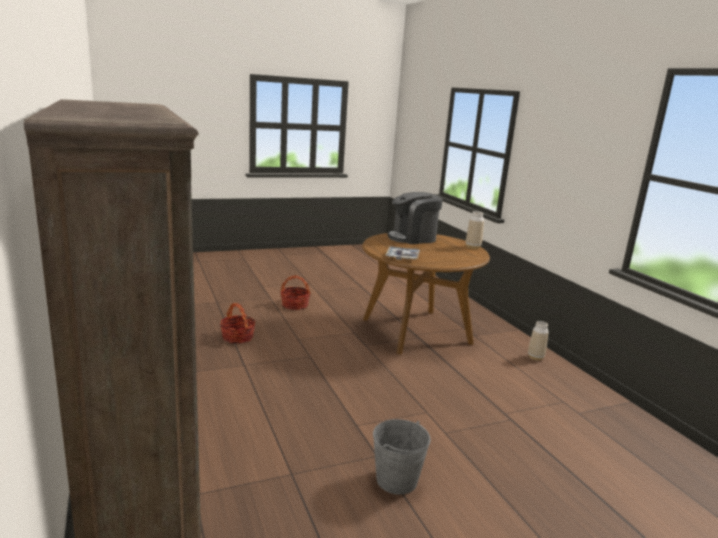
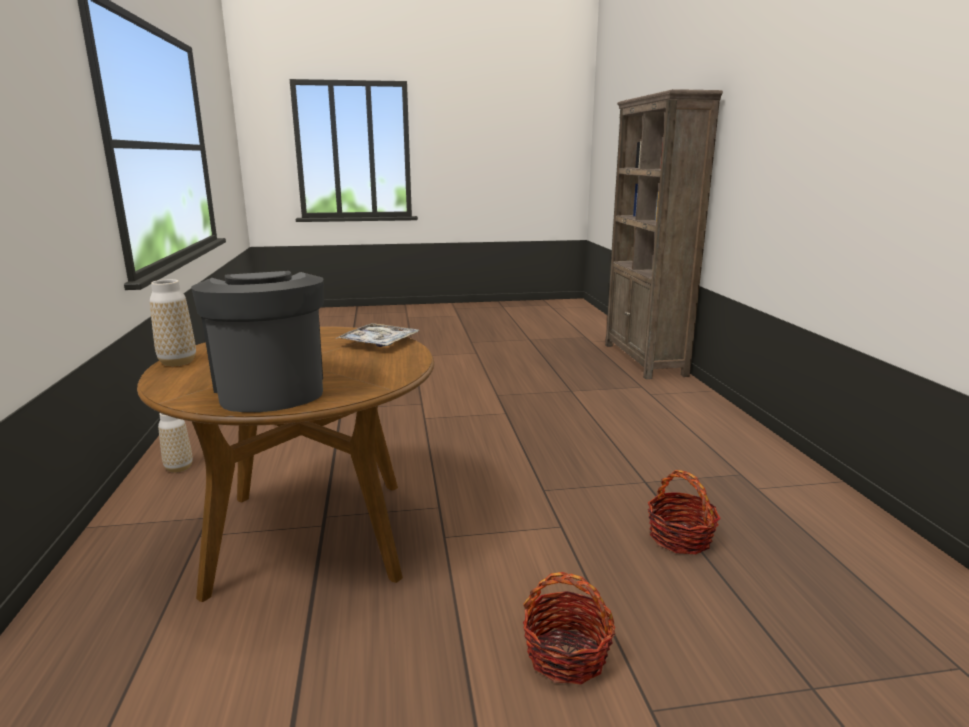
camera: 165 degrees left, 0 degrees up
(396, 480) = (489, 384): grey bucket -> none
(413, 238) = (270, 389): coffee machine -> coffee machine turned 105 degrees counterclockwise

